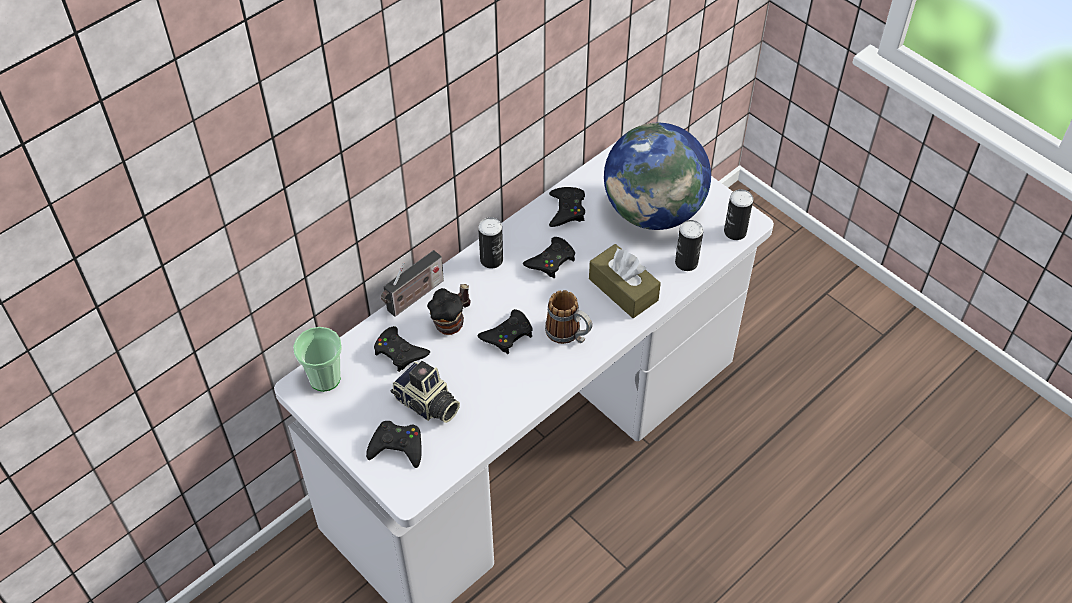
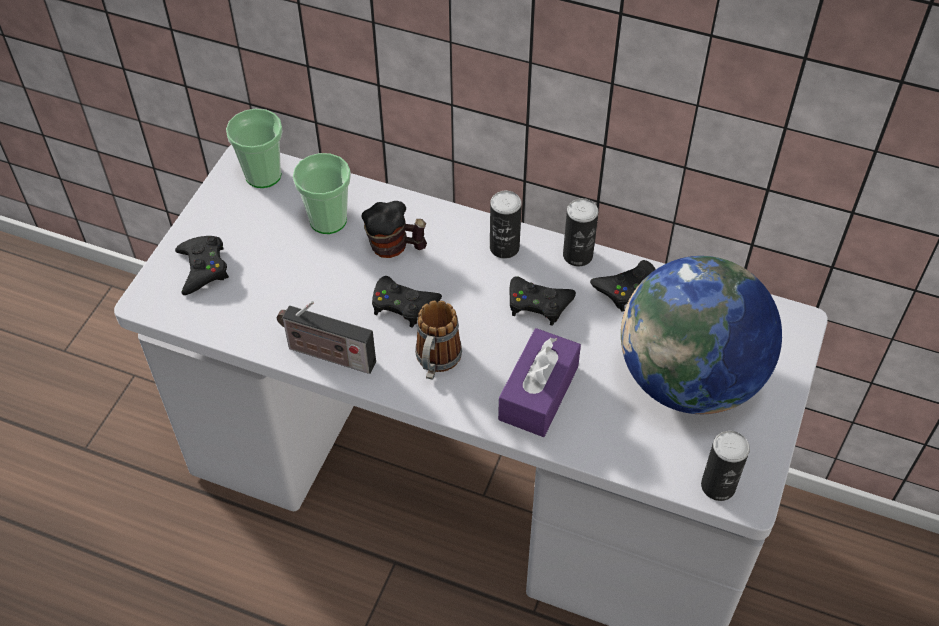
camera: 65 degrees right, 0 degrees up
(399, 352) = (328, 220): black game controller -> cup
(413, 298) = (408, 202): radio -> radio (327, 355)
(427, 405) = (269, 271): camera -> none
(623, 289) = (538, 393): brown tissue box -> purple tissue box
(686, 262) = (626, 446): can -> can (577, 255)

